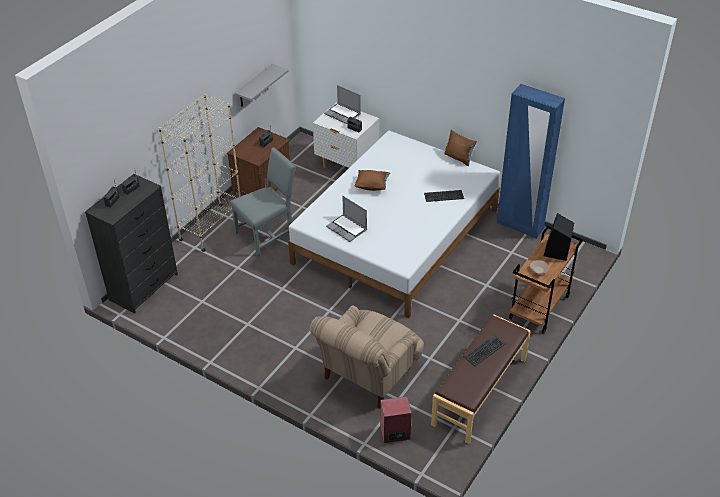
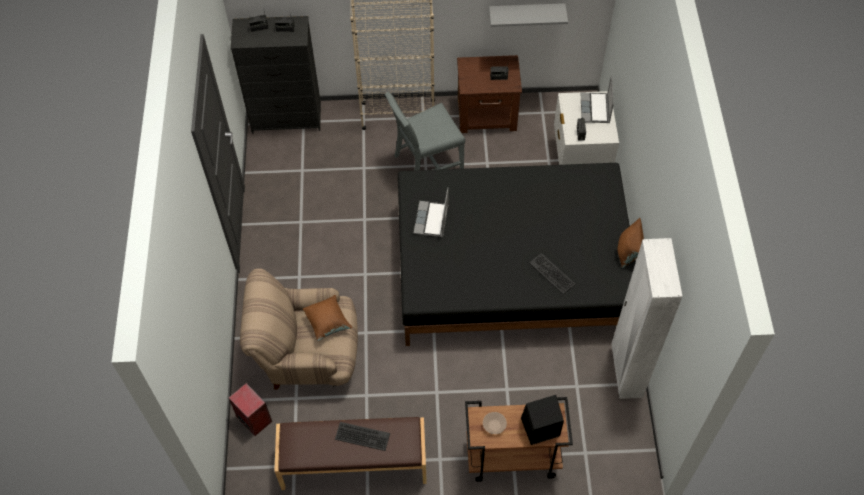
camera: 55 degrees right, 15 degrees up
(268, 234) = (426, 161): grey chair -> grey chair turned 135 degrees clockwise
(372, 186) = (513, 202): brown pillow -> brown pillow (327, 323)
(397, 236) = (512, 268): white bed -> black bed
(520, 226) = (626, 372): blue wardrobe -> white wardrobe

